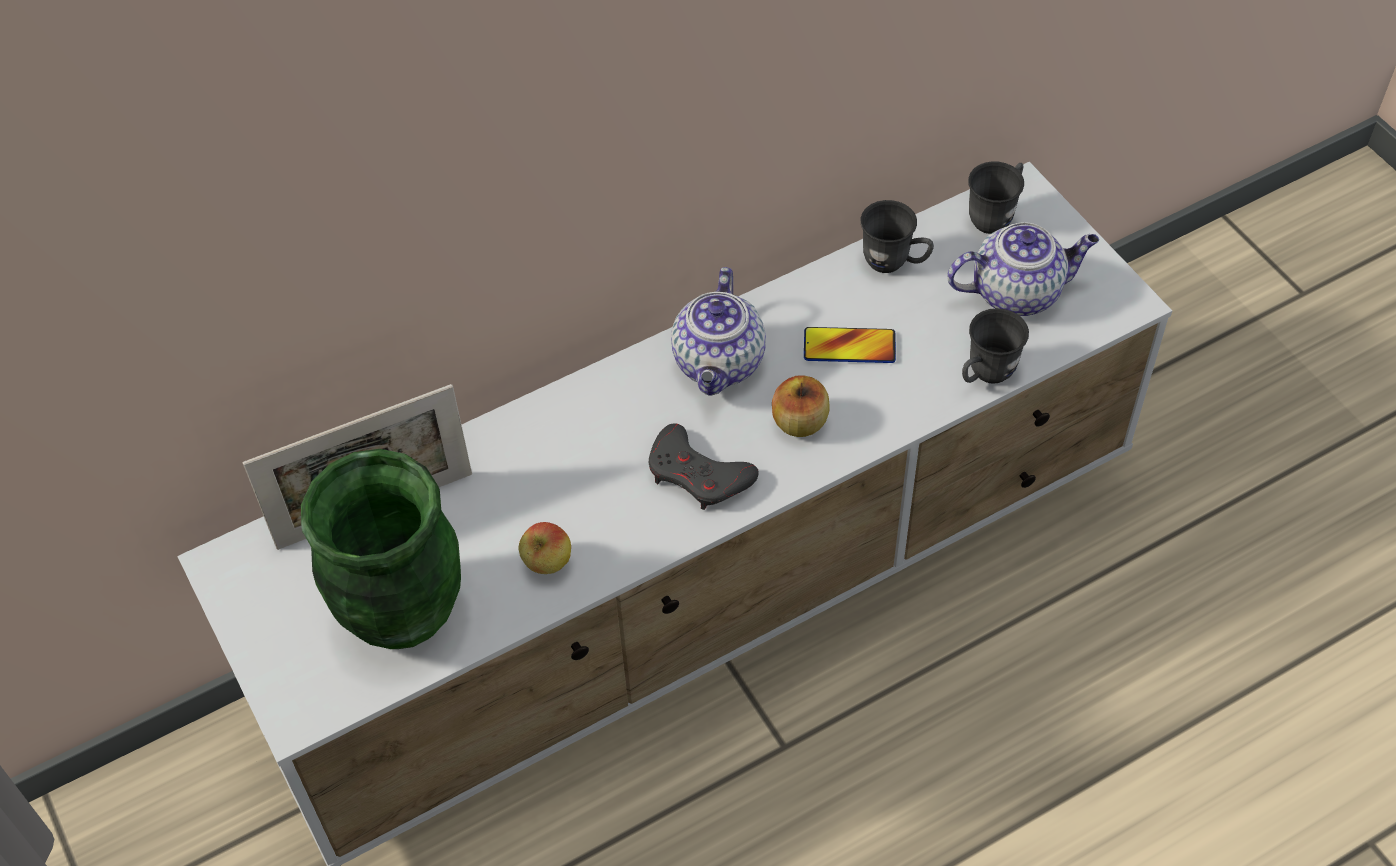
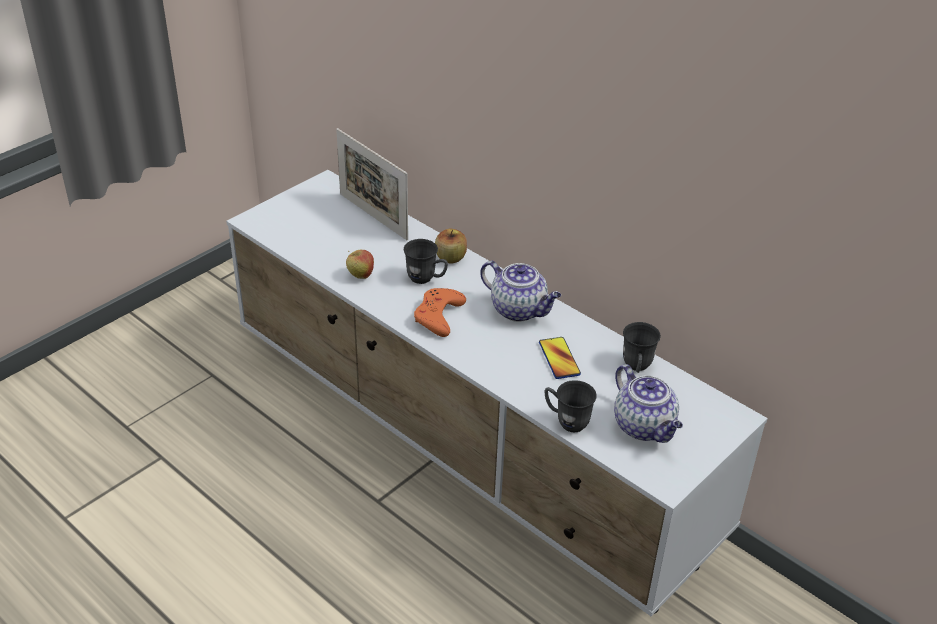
camera: 70 degrees right, 15 degrees down
(401, 613) = (316, 237): green vase -> none
(698, 474) = (438, 316): grey game controller -> orange game controller
(719, 364) = (519, 310): teapot -> teapot turned 135 degrees counterclockwise
(799, 422) = (492, 348): apple -> apple (450, 258)
(995, 215) = (706, 407): grey mug -> grey mug (426, 279)

